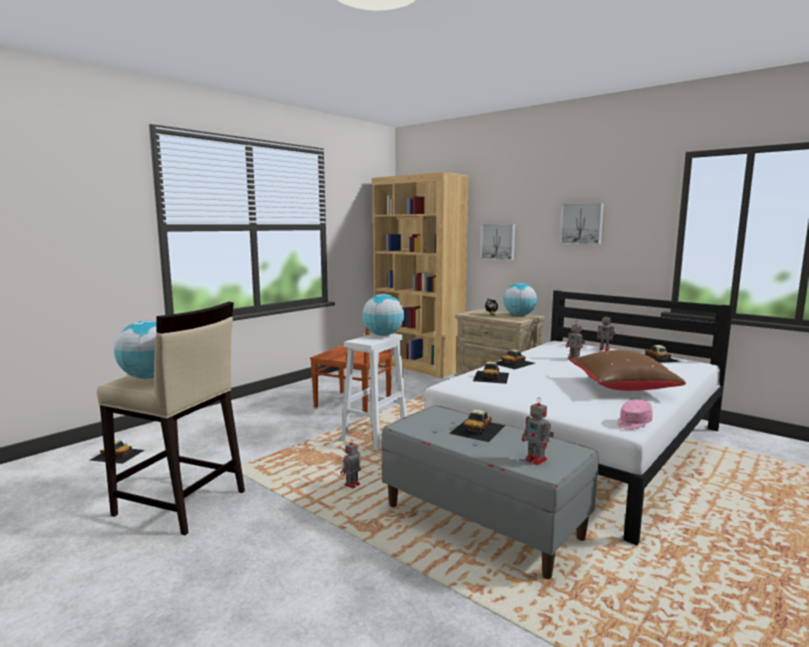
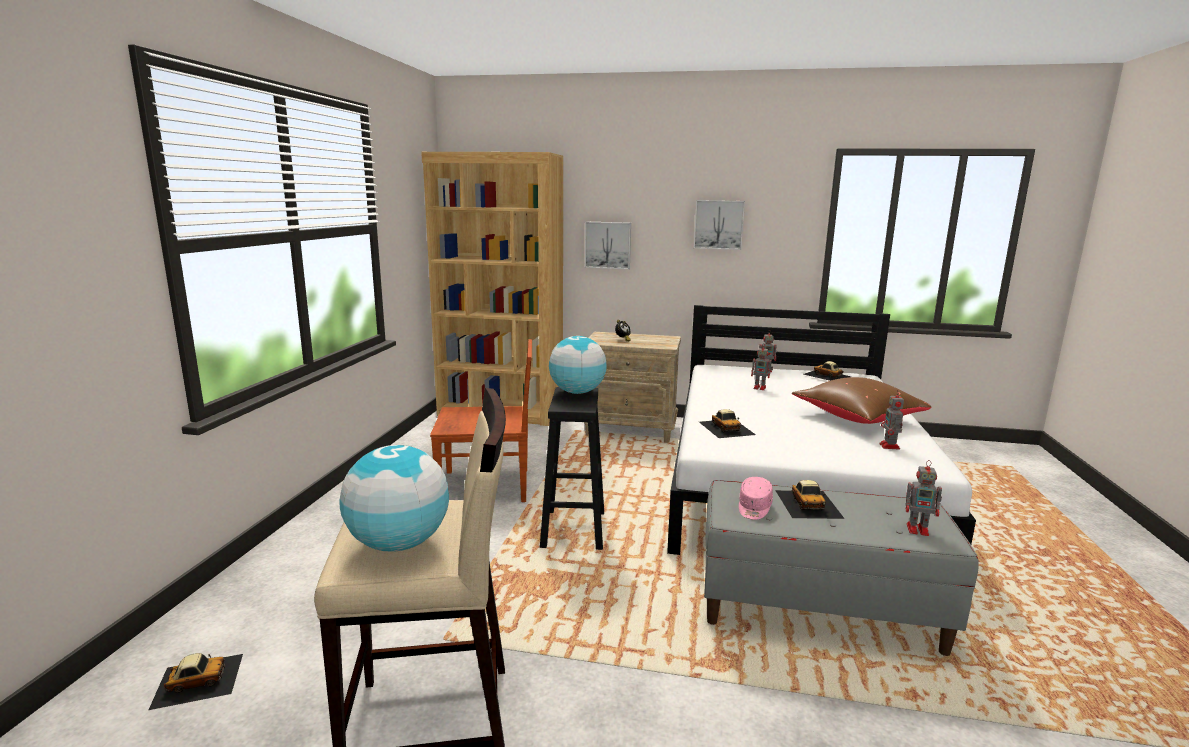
camera: 30 degrees left, 5 degrees up
(351, 486) = (632, 611): toy robot -> toy robot (889, 446)
(375, 436) = (573, 529): white stool -> black stool
(513, 363) = (714, 404): toy car -> none
(519, 315) = (655, 338): globe -> none
(633, 423) = (936, 462): pink cap -> pink cap (754, 508)

